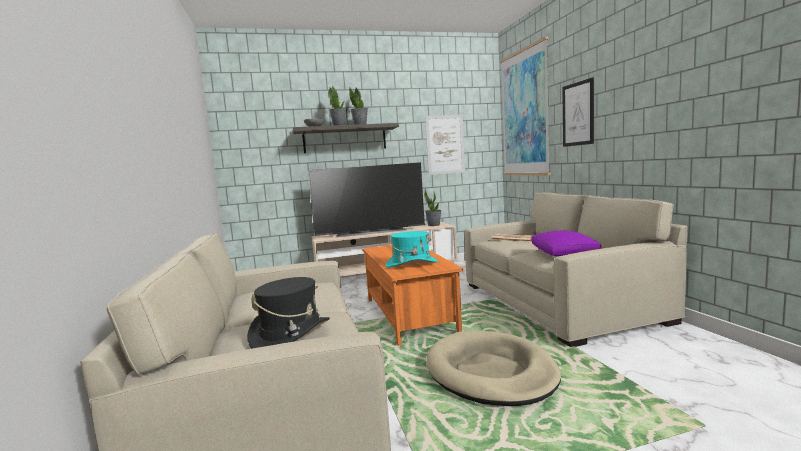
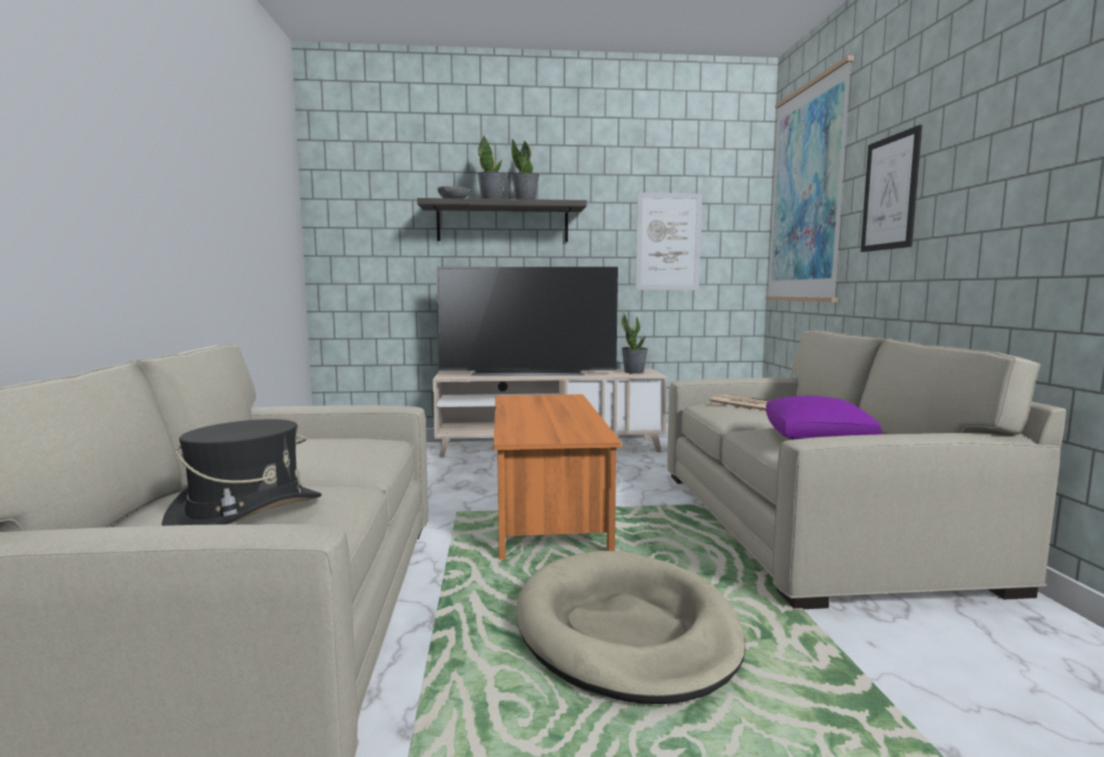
camera: 10 degrees right, 0 degrees up
(411, 264) = (545, 427): turquoise hat -> none

